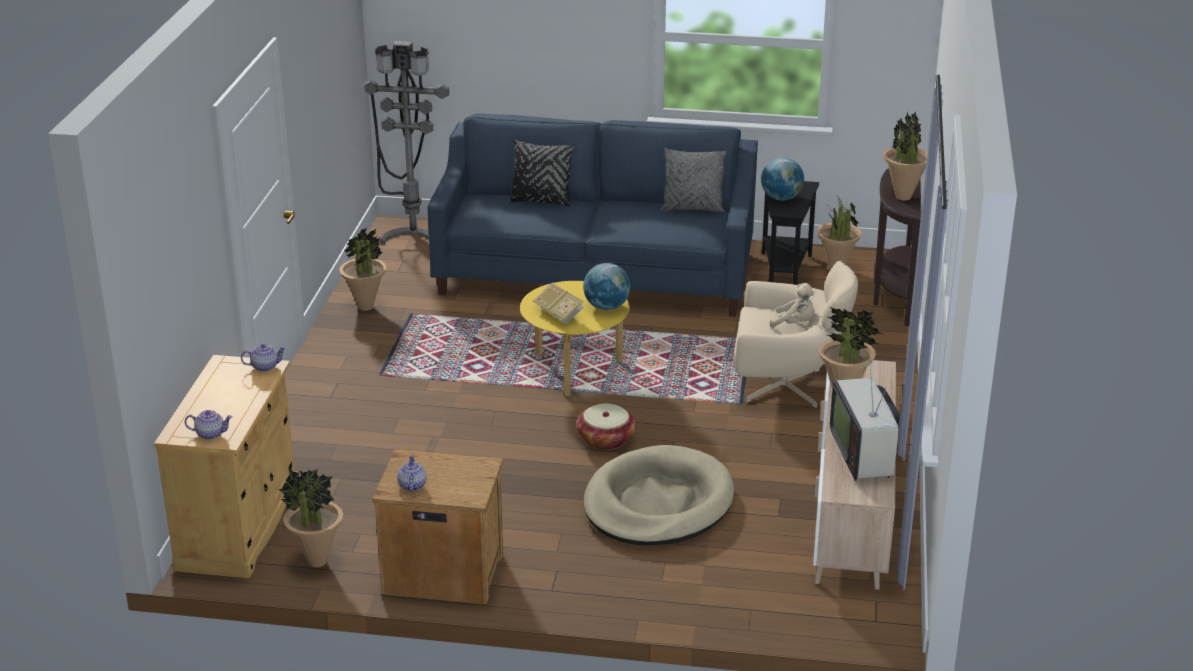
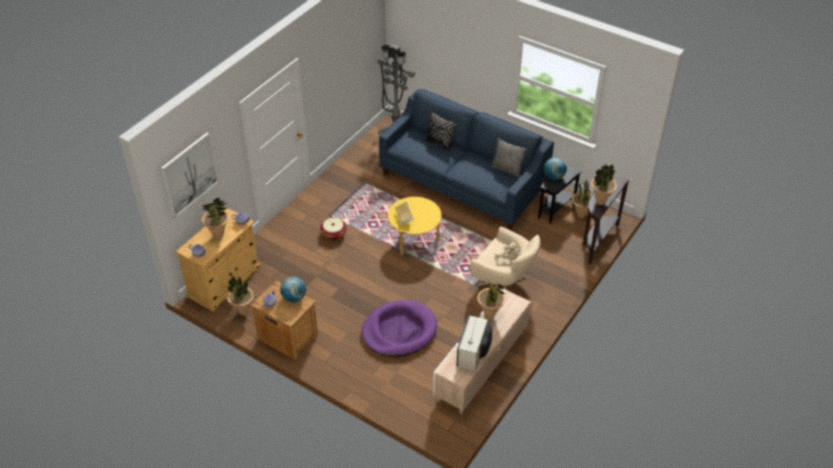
camera: 25 degrees right, 15 degrees up
(161, 254) = (189, 174): none -> picture
(365, 307) = (347, 172): potted plant -> potted plant (219, 236)
(606, 307) = (428, 220): globe -> globe (294, 298)
(606, 439) = (401, 286): basket -> basket (333, 234)
(658, 503) = (399, 331): beige dog bed -> purple dog bed

